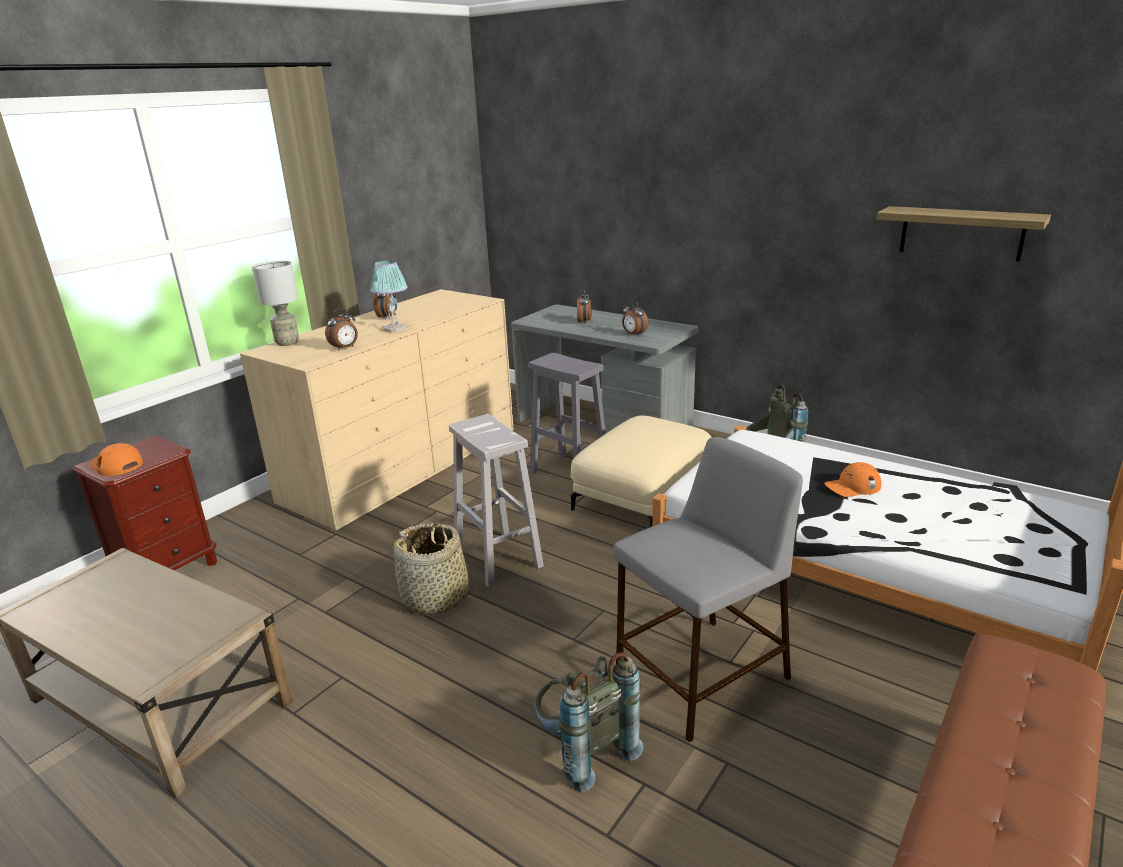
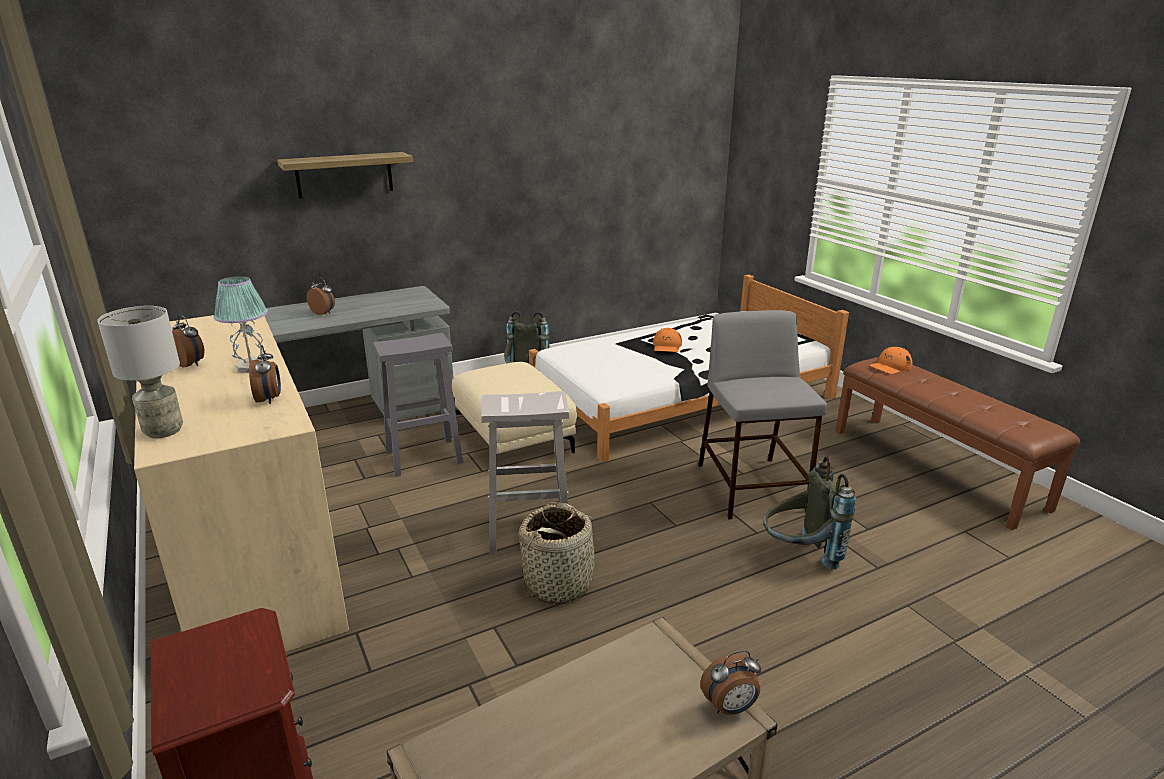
camera: 65 degrees left, 0 degrees up
(116, 465) = (226, 687): orange cap -> orange cap (890, 366)
(633, 334) = (399, 306): alarm clock -> alarm clock (730, 708)
(961, 233) = (606, 164): shelf -> shelf (344, 175)

